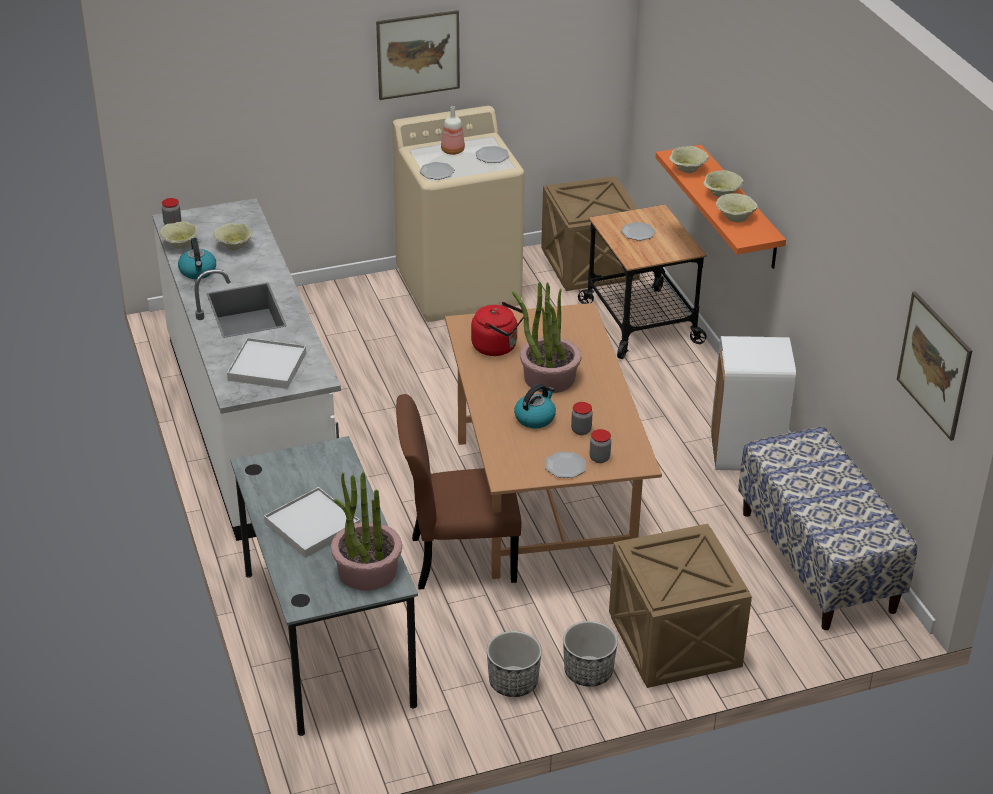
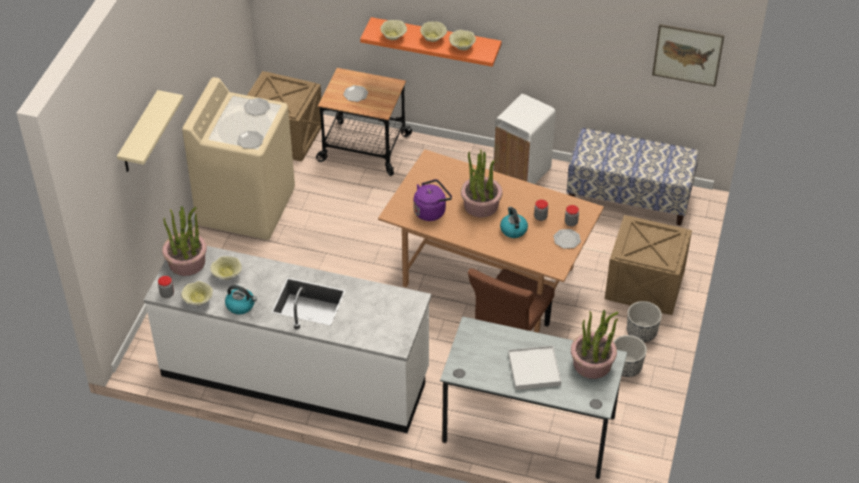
camera: 55 degrees left, 10 degrees up
(228, 217) = (187, 262): none -> potted plant
(267, 366) = (382, 318): white tray -> none
(291, 62) = (139, 134): none -> beige shelf
(418, 54) = (181, 74): picture -> none
(452, 151) = (231, 122): bottle -> none
(497, 347) = (431, 211): red kettle -> purple kettle

